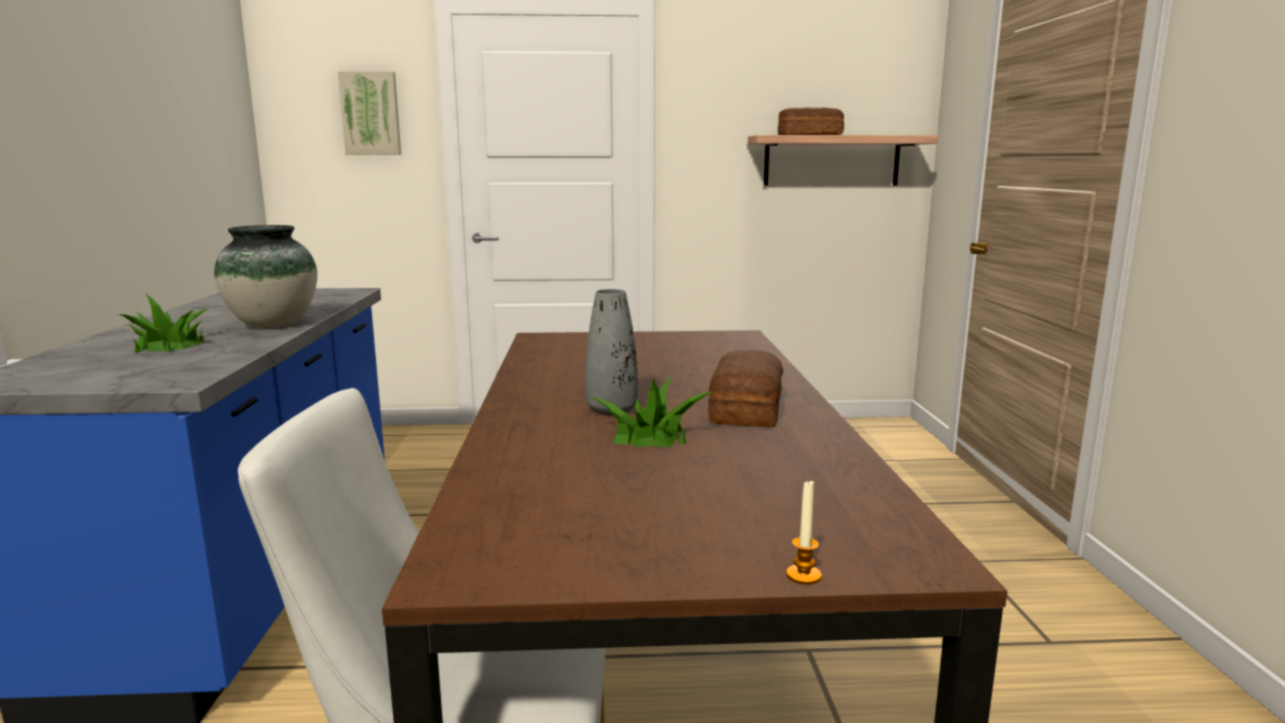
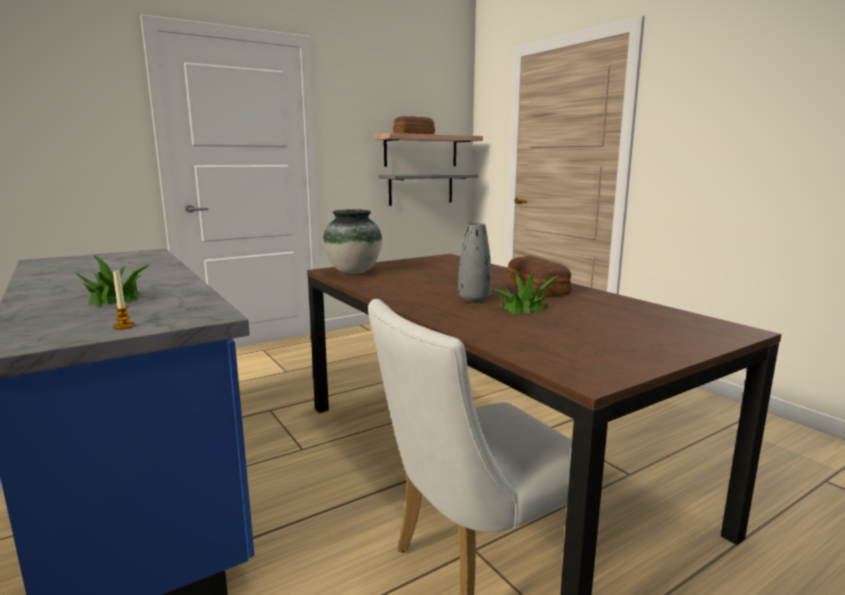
camera: 30 degrees left, 0 degrees up
(272, 325) = (160, 277): vase -> vase (353, 272)
(371, 114) = (87, 107): picture -> none
(803, 575) = (716, 344): candle -> candle (124, 326)
(828, 221) = (421, 189): none -> grey shelf

